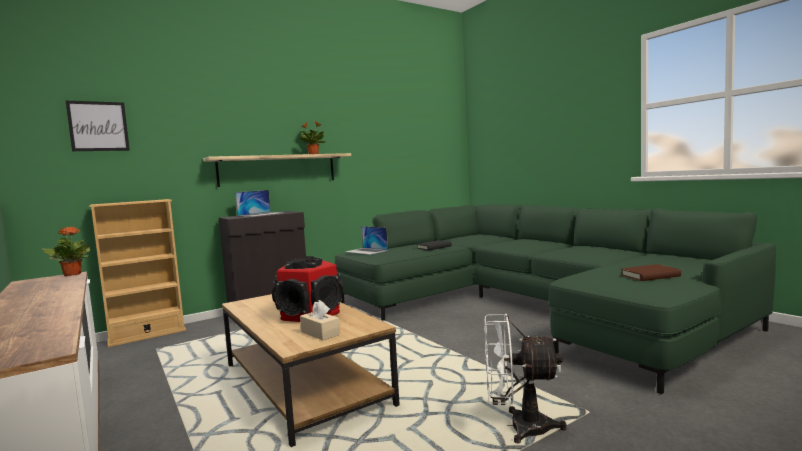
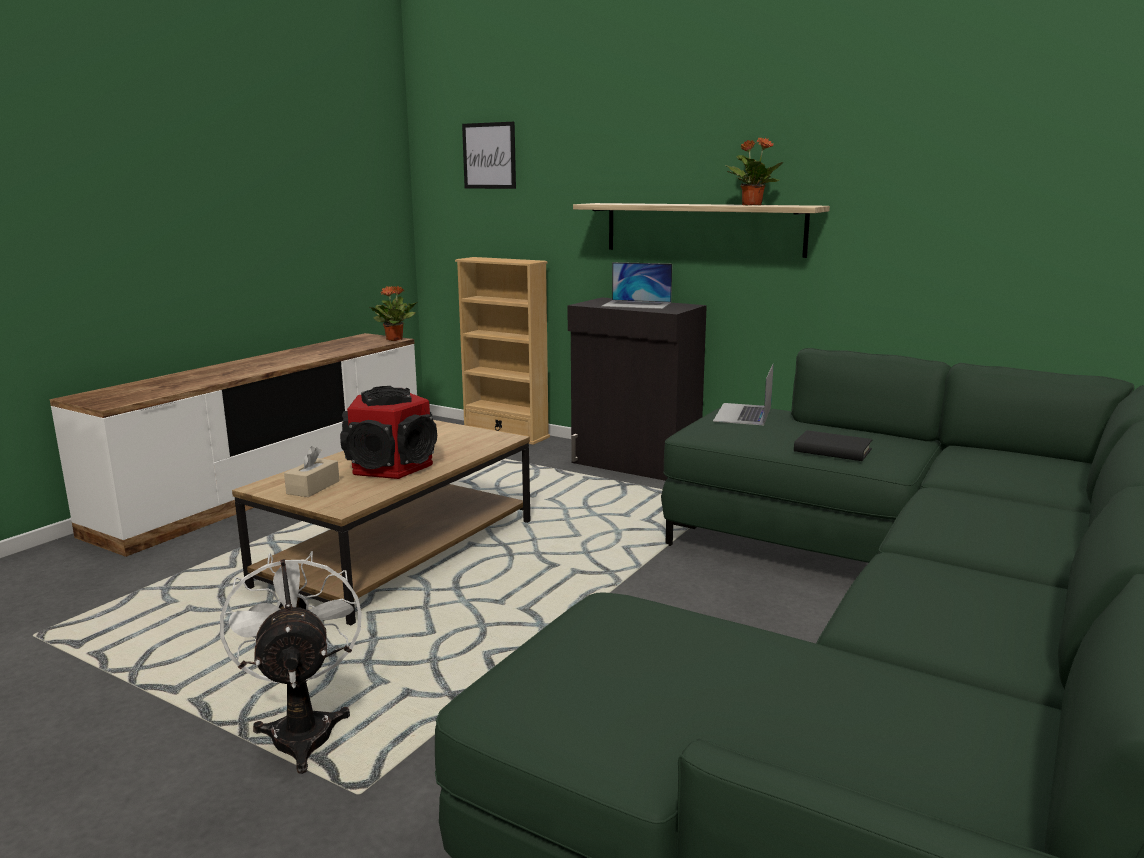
camera: 65 degrees right, 10 degrees up
(650, 276) = (681, 696): brown book -> none

